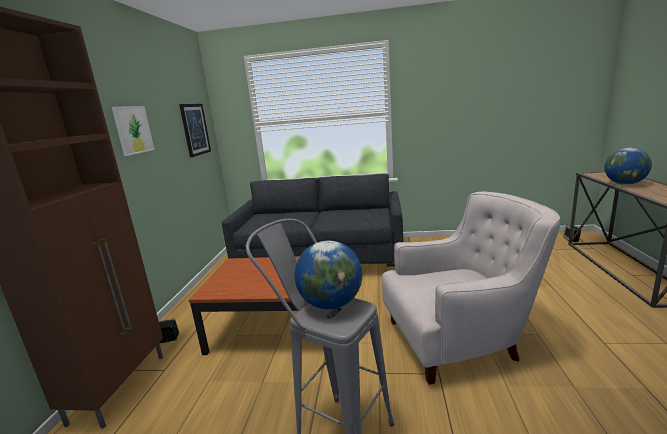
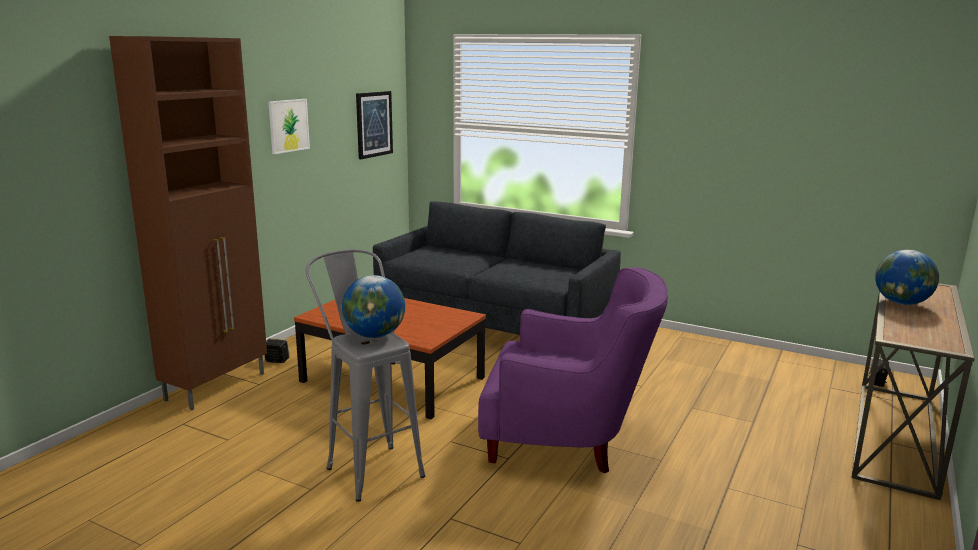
camera: 20 degrees right, 0 degrees up
(460, 339) = (567, 439): white armchair -> purple armchair

